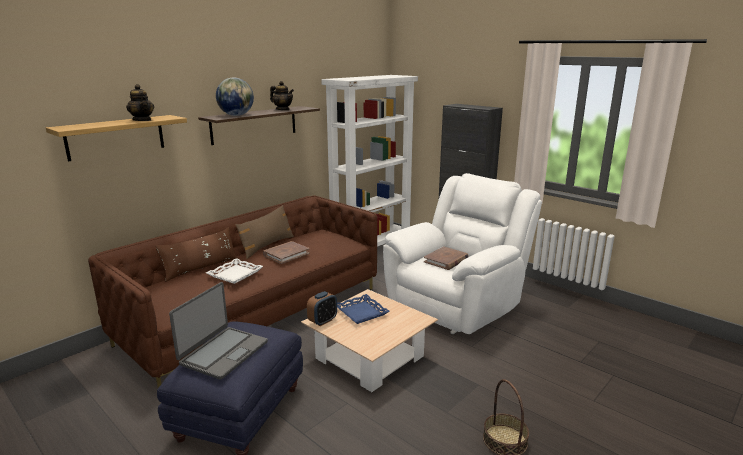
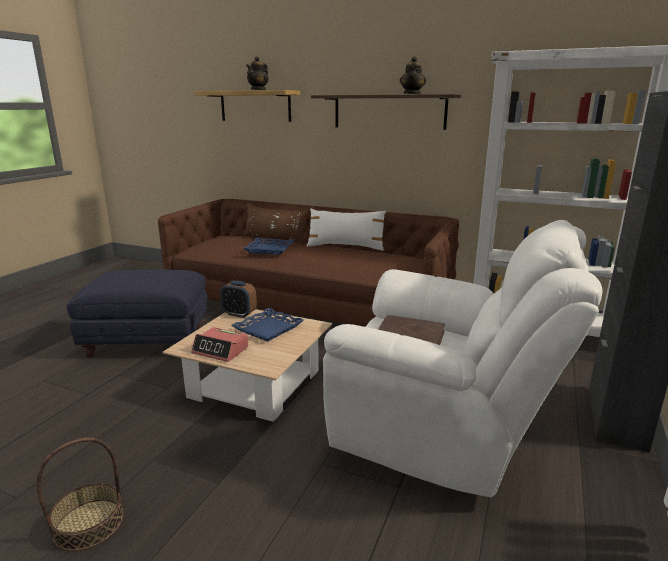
camera: 70 degrees right, 0 degrees up
(223, 353) = (129, 275): laptop -> none
(235, 274) = (269, 249): white tray -> blue tray
(236, 115) = (347, 94): globe -> none
(267, 246) = (345, 246): brown pillow -> white pillow
(286, 254) = (330, 256): brown book -> none
(386, 334) = (221, 350): none -> alarm clock

